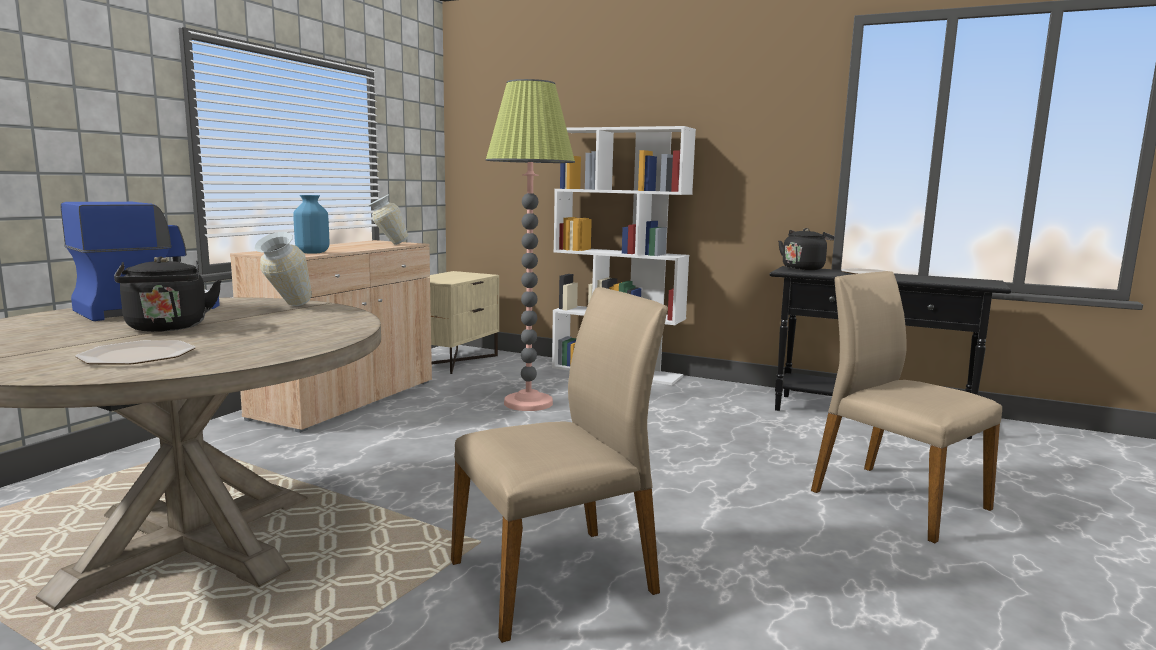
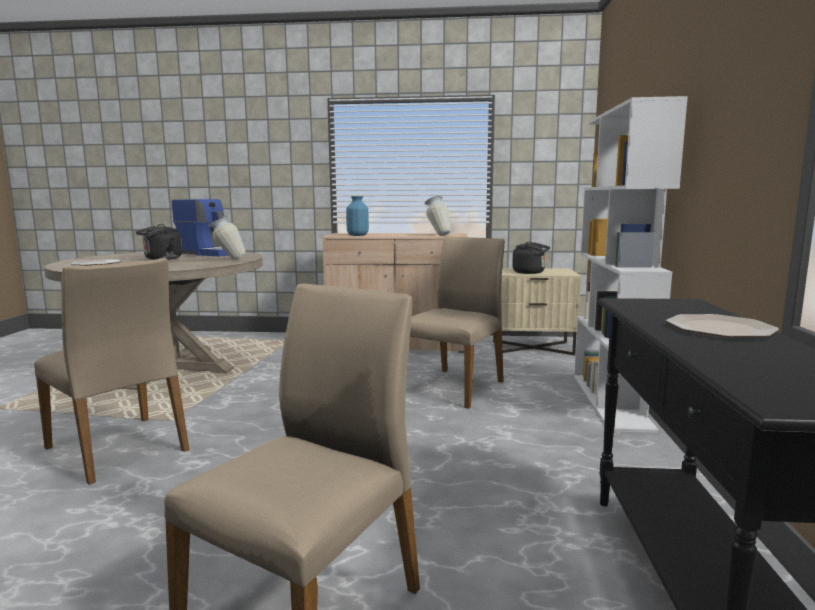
camera: 70 degrees right, 0 degrees up
(528, 403) = (454, 386): floor lamp -> beige chair
(804, 268) = (690, 305): black kettle -> black kettle (530, 272)

